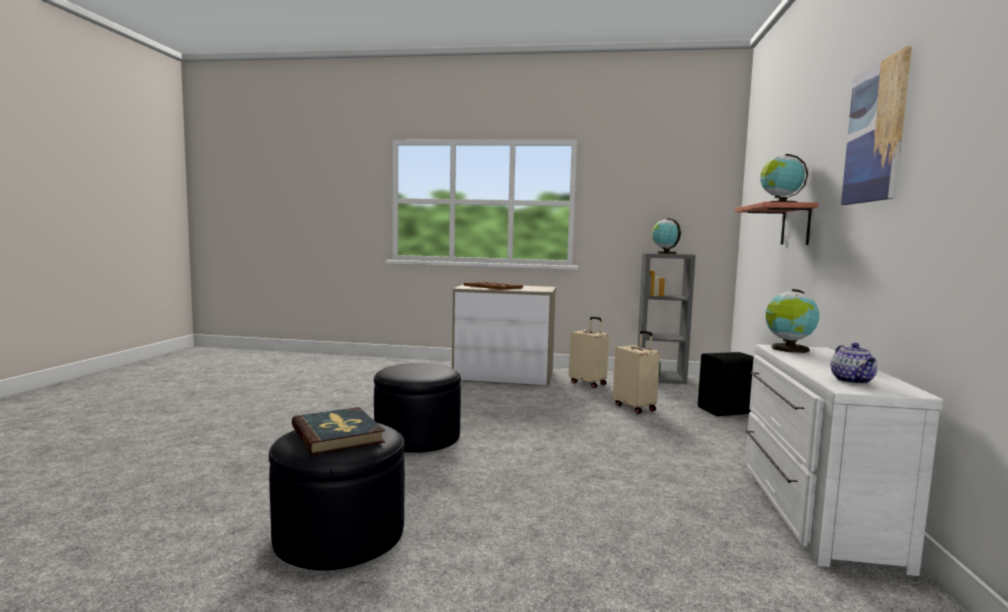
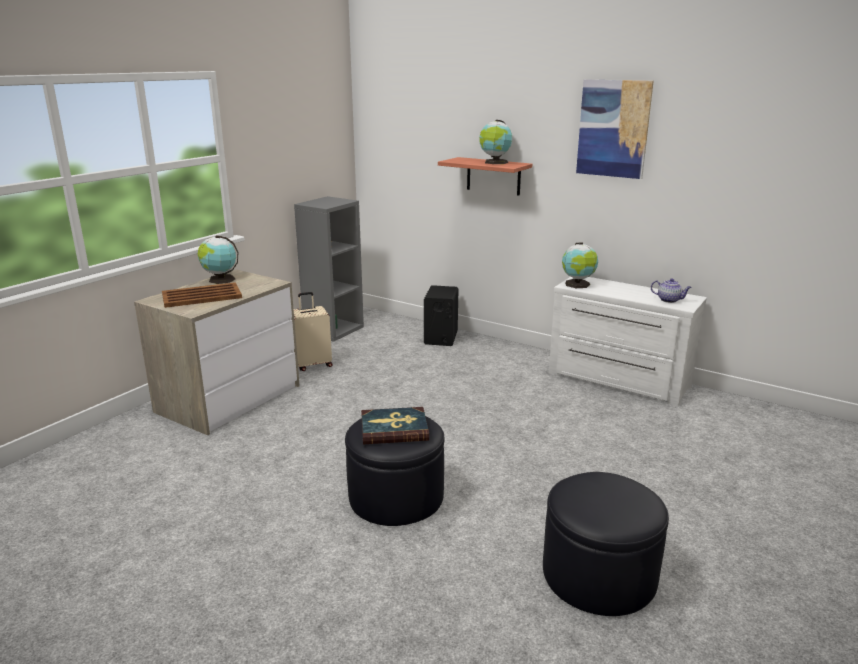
camera: 65 degrees left, 15 degrees up
(338, 434) = (609, 498): book -> book (394, 429)
(635, 407) = (404, 367): beige suitcase -> none
(665, 253) = (318, 201): globe -> globe (220, 280)

